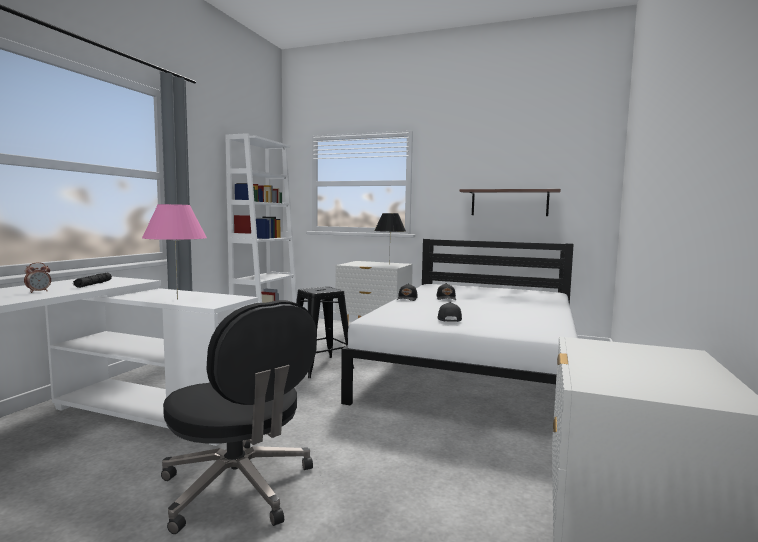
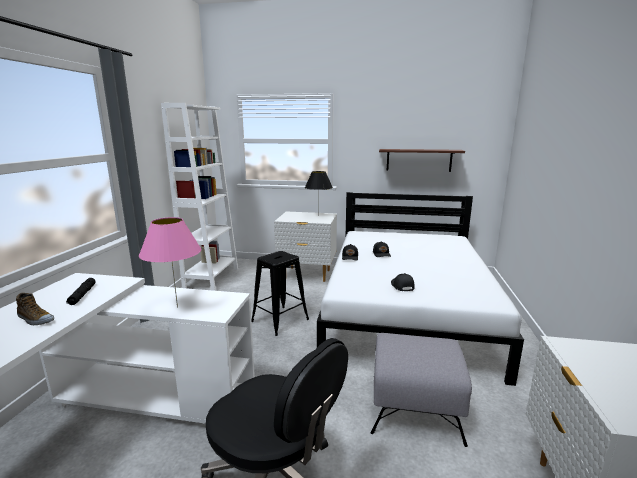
camera: 10 degrees left, 10 degrees up
(38, 292) = (35, 319): alarm clock -> shoe
(437, 449) = (415, 407): none -> grey ottoman

